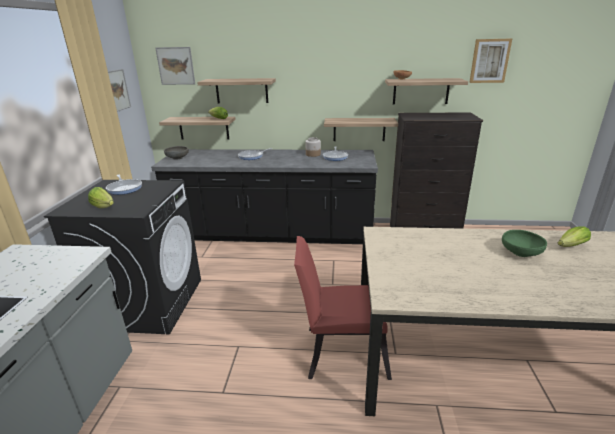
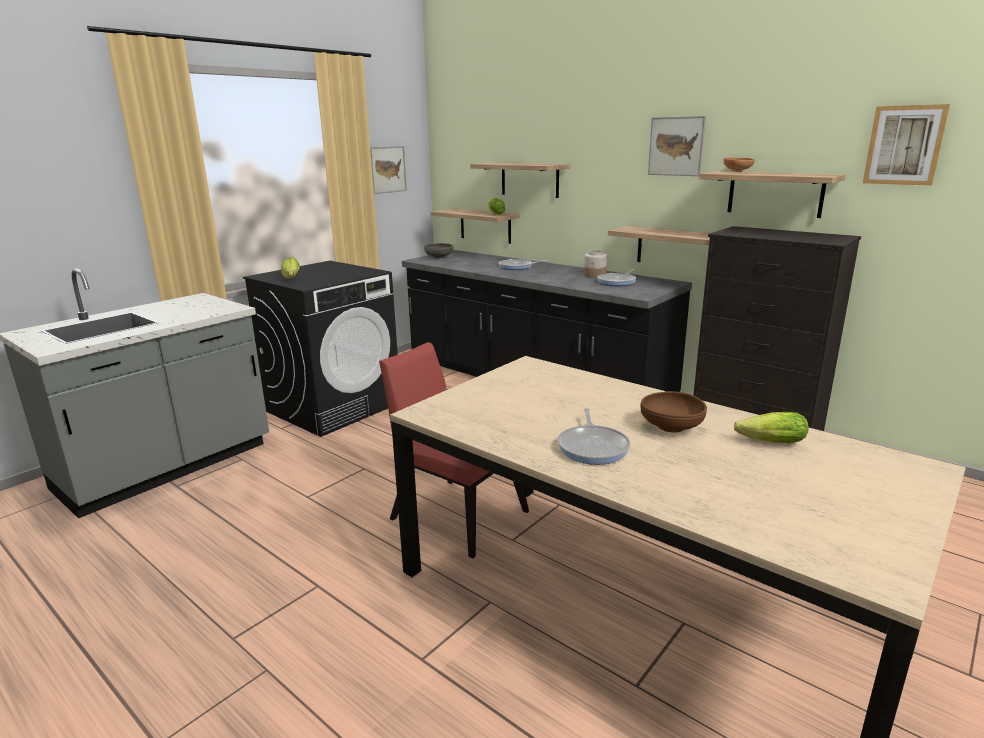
camera: 35 degrees right, 5 degrees down
(125, 188) = (332, 269): frying pan -> frying pan (593, 447)
(176, 66) = (465, 145): picture -> picture (676, 146)
(521, 252) = (671, 426): green bowl -> brown bowl

